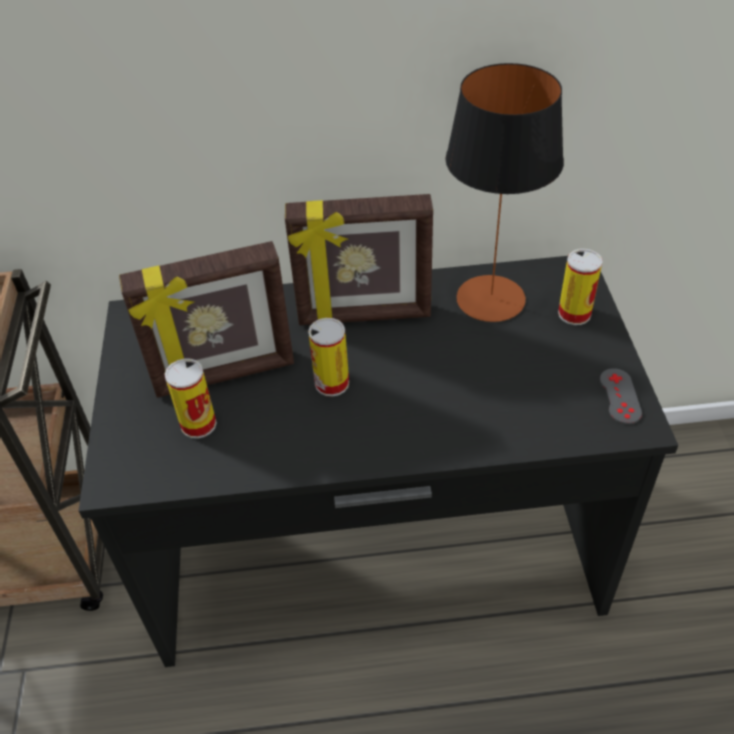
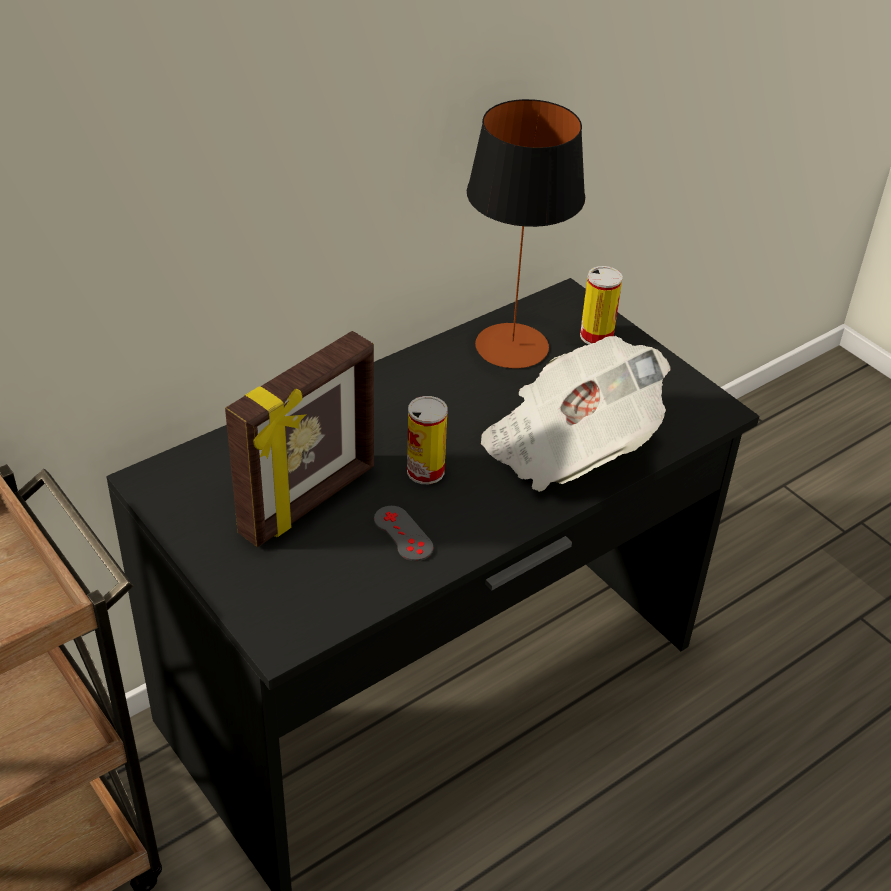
camera: 35 degrees left, 5 degrees down
(198, 424) = (323, 555): can -> none
(364, 316) = (404, 400): picture frame -> none
(468, 407) = (568, 446): none -> newspaper
(620, 396) = (686, 393): grey game controller -> grey game controller (403, 533)

